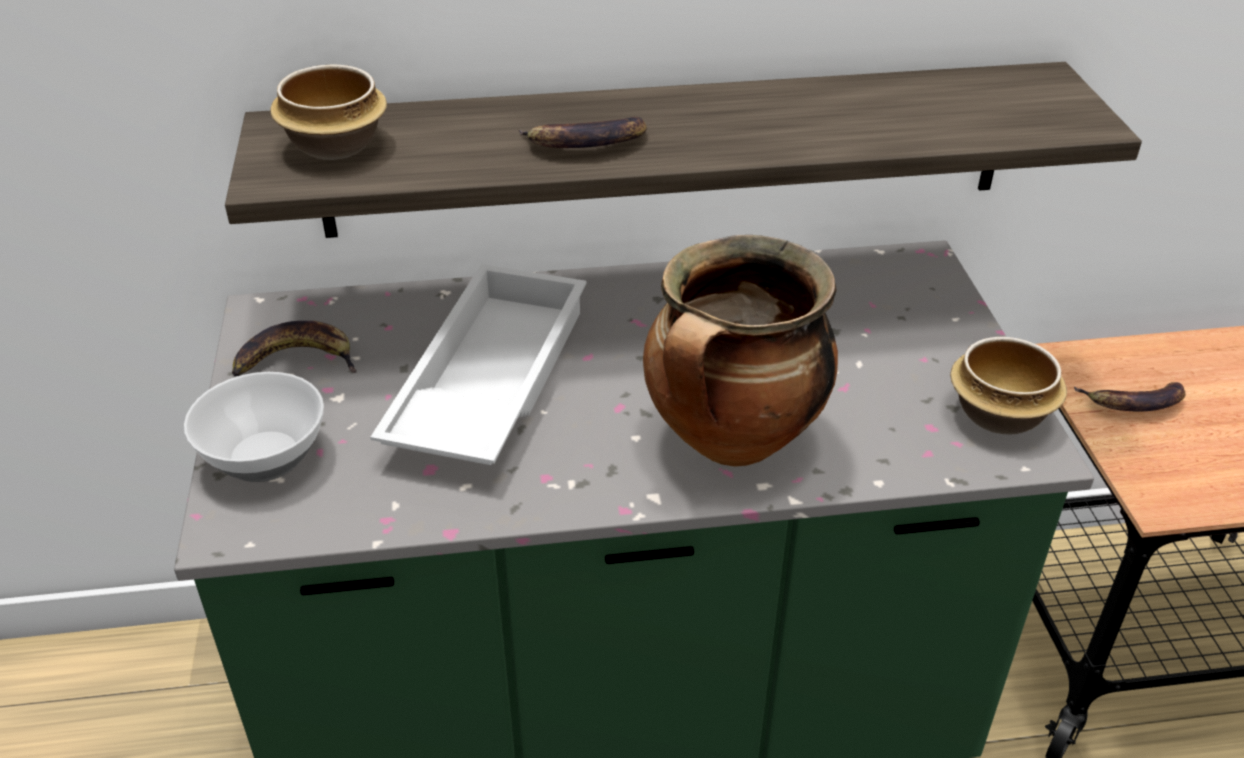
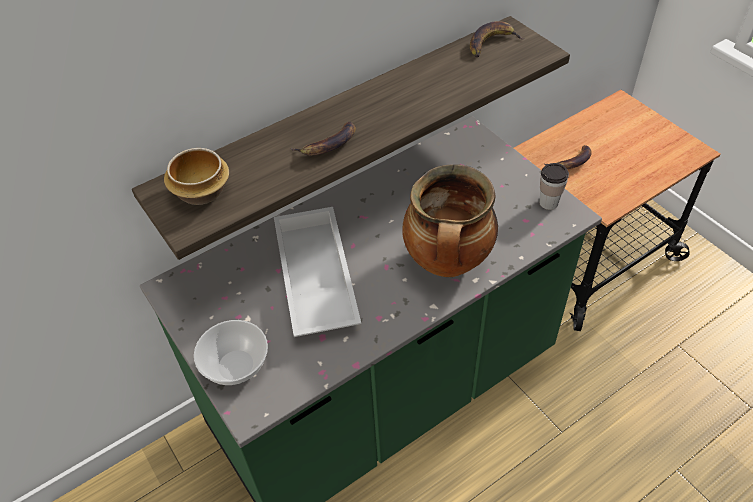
camera: 25 degrees left, 10 degrees up
(297, 360) = (209, 307): banana -> banana (491, 43)
(997, 415) = (548, 203): bowl -> cup

